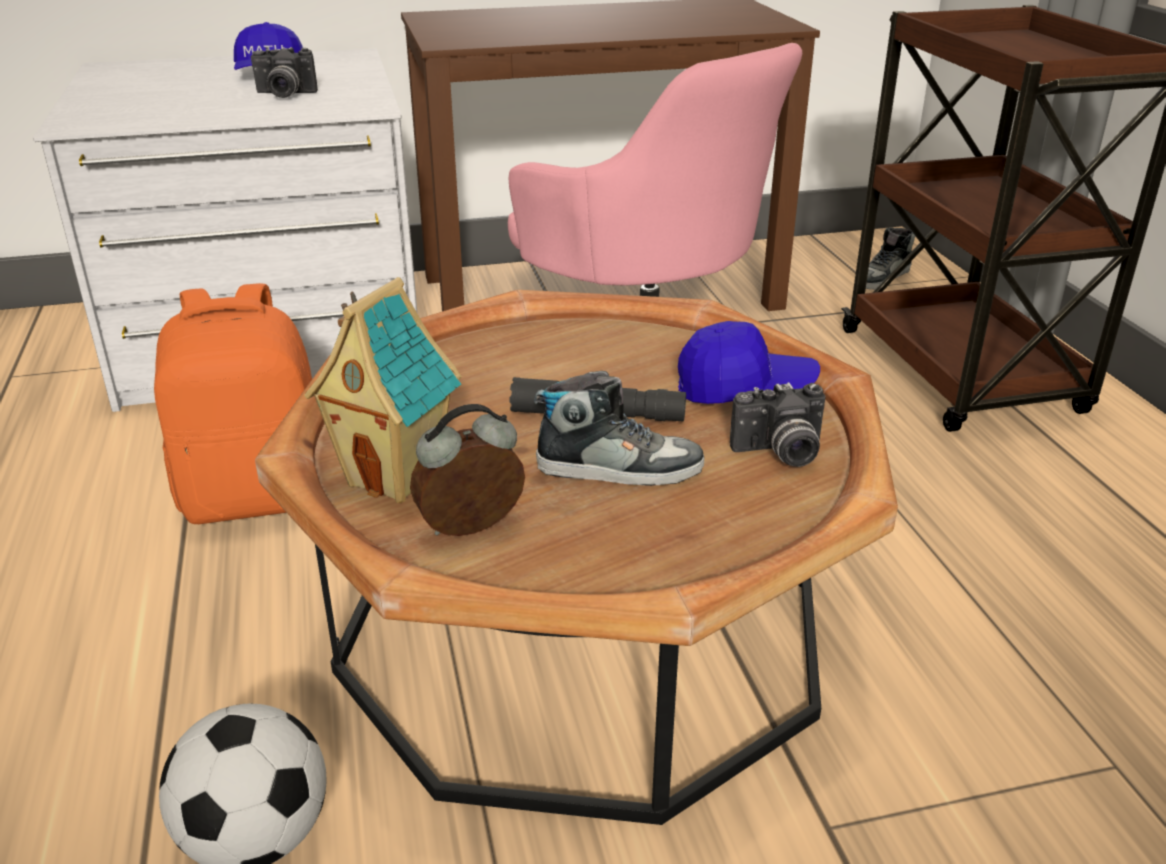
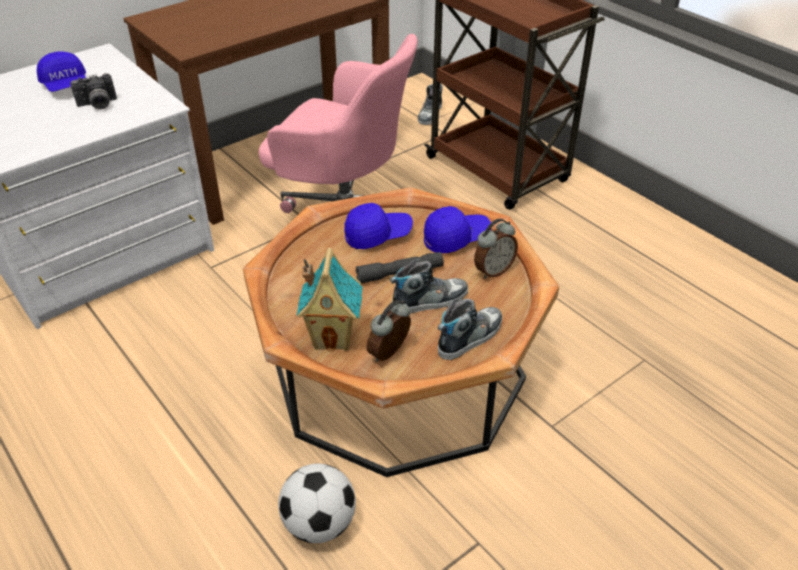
camera: 25 degrees left, 10 degrees up
(258, 496) = (177, 355): orange backpack -> none
(605, 355) = (377, 235): none -> blue cap
(649, 546) = (470, 337): none -> shoe
(780, 453) = (493, 271): camera -> alarm clock

